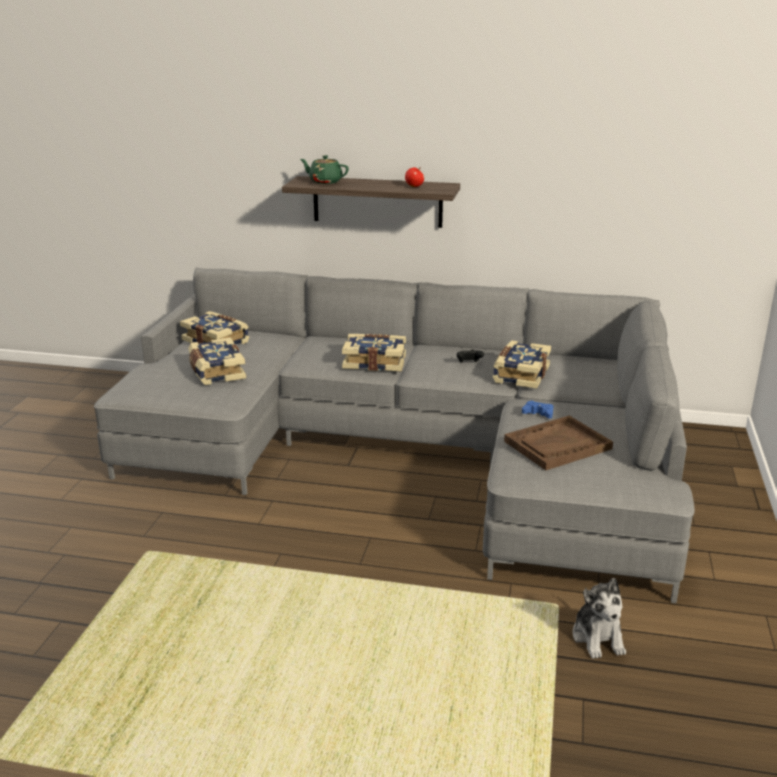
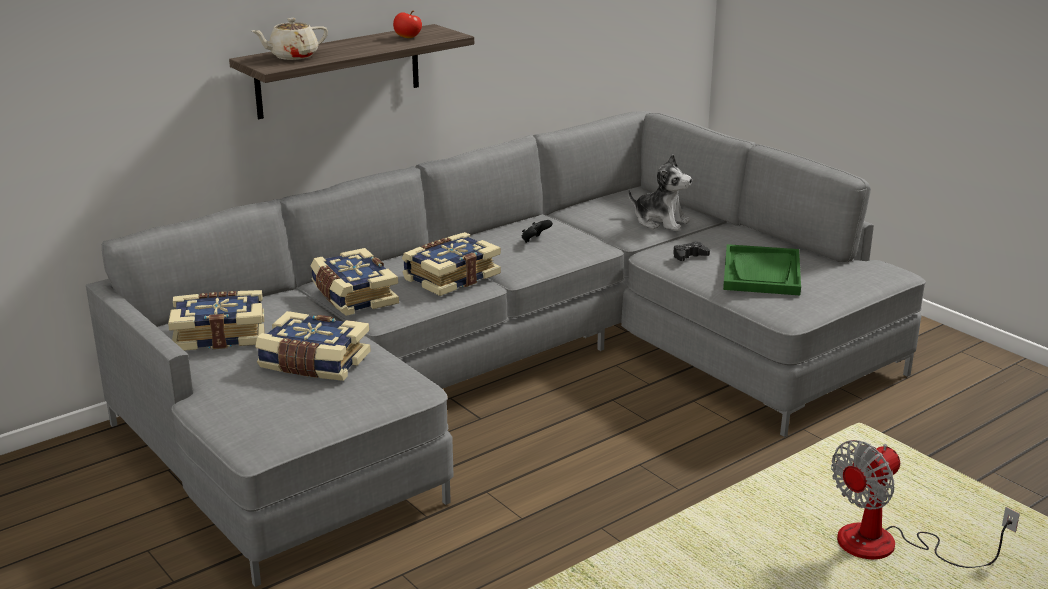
camera: 50 degrees left, 0 degrees up
(325, 181) = (293, 56): green teapot -> beige teapot
(399, 680) = (888, 546): none -> fan
(520, 374) = (597, 231): book -> book (353, 296)
(538, 413) = (689, 256): blue game controller -> black game controller
(557, 445) = (762, 273): brown tray -> green tray
(598, 638) = (922, 428): plush toy -> plush toy (660, 222)

